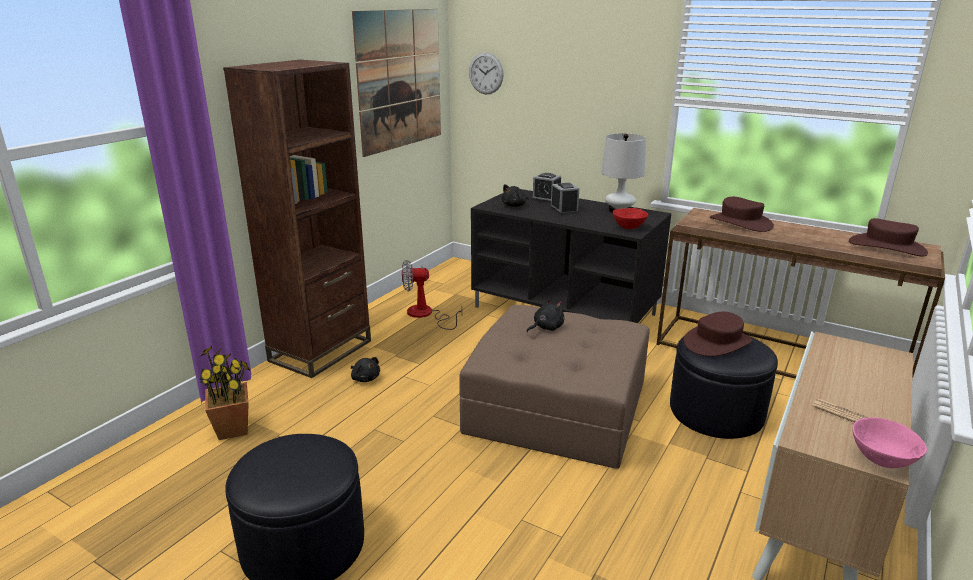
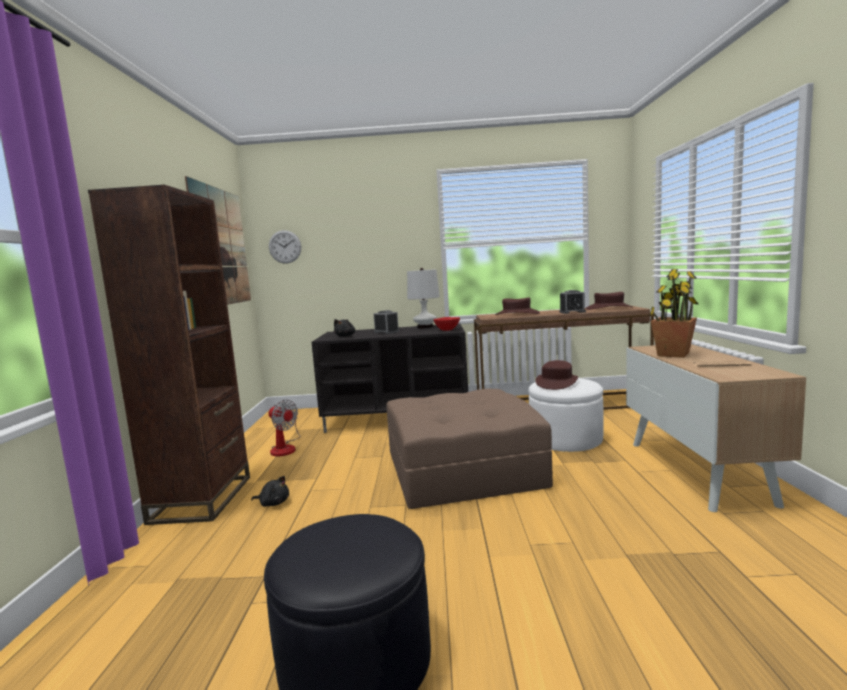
camera: 30 degrees left, 15 degrees down
(232, 429) = (153, 594): potted plant -> potted plant (672, 354)
(426, 315) = (285, 448): fan -> fan turned 105 degrees counterclockwise
(546, 199) = (363, 331): alarm clock -> alarm clock (572, 312)
(546, 328) = (437, 402): black plush toy -> none
(716, 412) = (565, 438): black ottoman -> white ottoman
(880, 460) = (774, 373): pink bowl -> none

